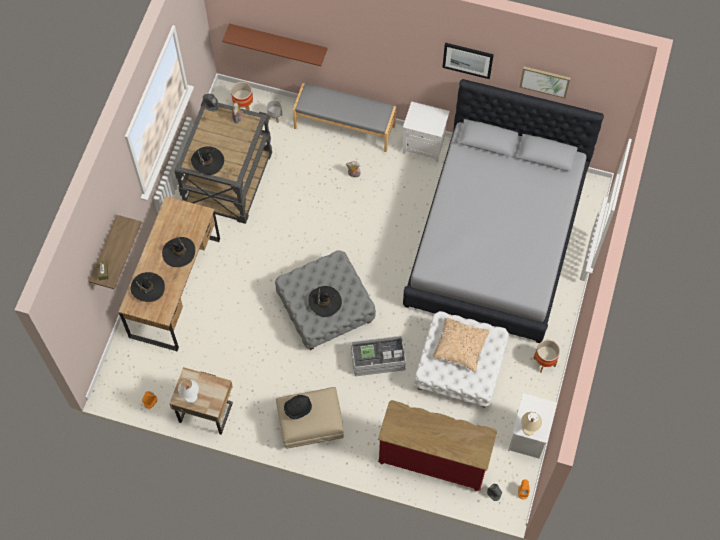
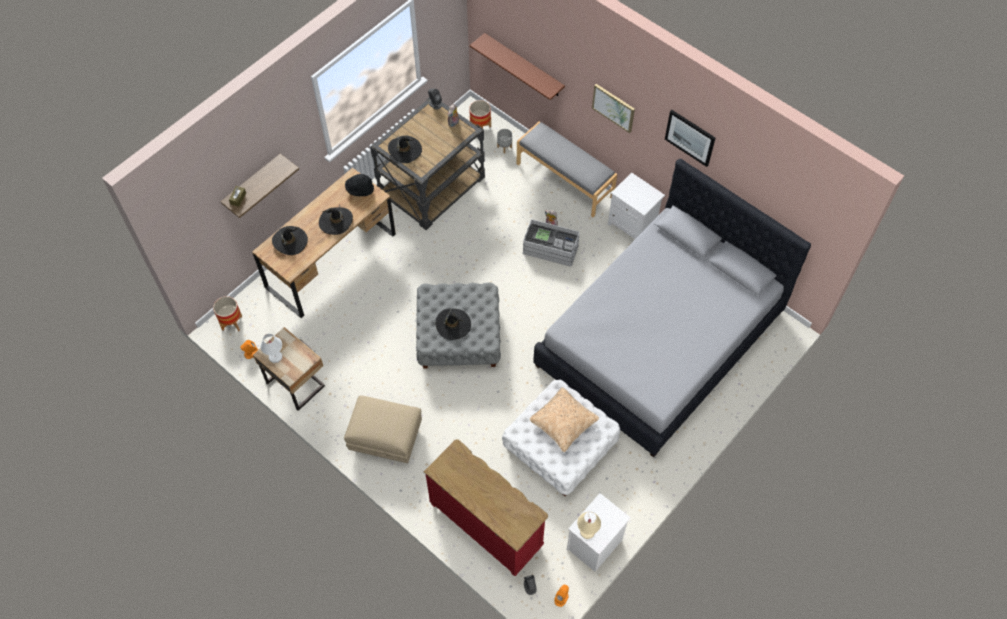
camera: 25 degrees right, 5 degrees down
(298, 409) = (372, 413): black hat -> black hat (359, 189)
(378, 359) = (483, 404): grey storage box -> grey storage box (551, 248)
(544, 362) = (648, 478): planter -> planter (232, 323)
(545, 81) = (760, 186): picture -> picture (613, 107)

